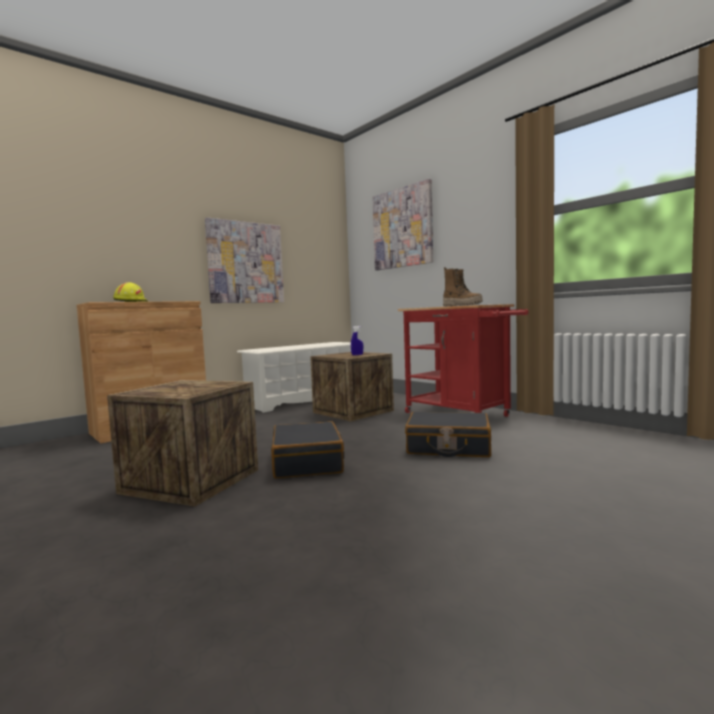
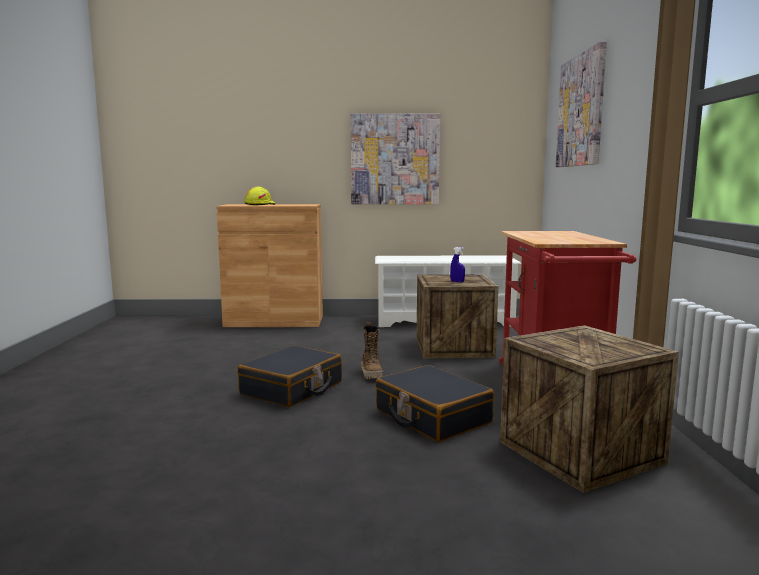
camera: 40 degrees right, 5 degrees up
(191, 481) = (199, 377): crate -> crate (580, 452)
(462, 305) = (545, 239): boot -> boot (371, 374)

